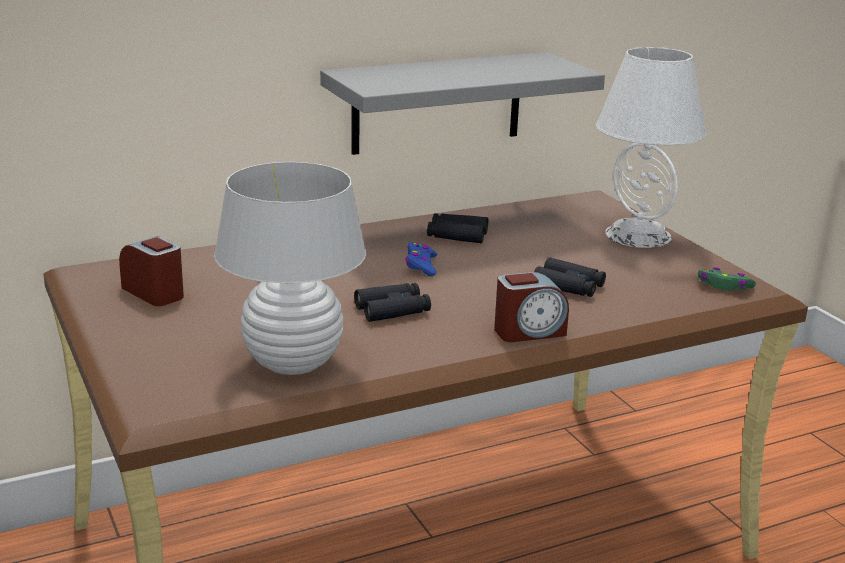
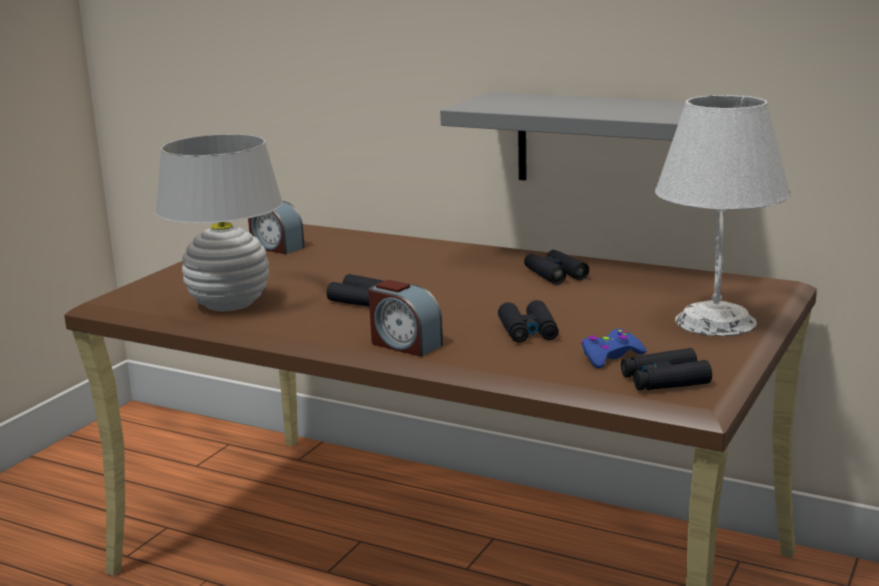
camera: 55 degrees right, 5 degrees down
(154, 293) = (275, 247): alarm clock -> alarm clock turned 120 degrees clockwise
(421, 265) = (466, 283): blue game controller -> blue game controller (610, 356)
(724, 286) = (664, 380): green game controller -> black binoculars

